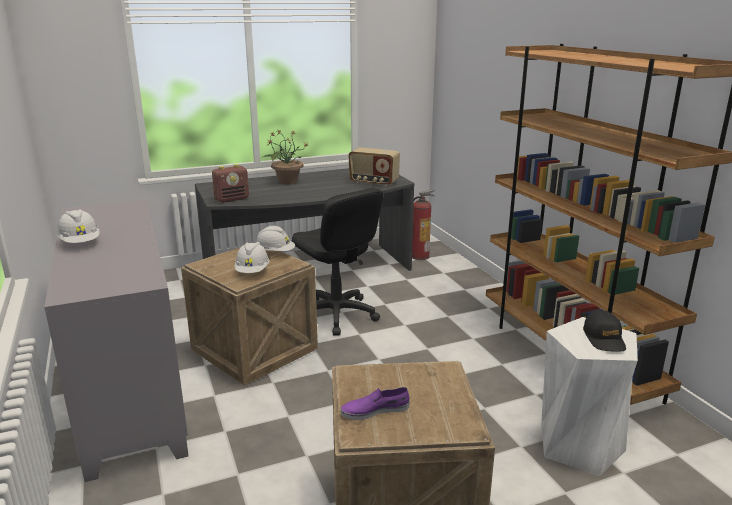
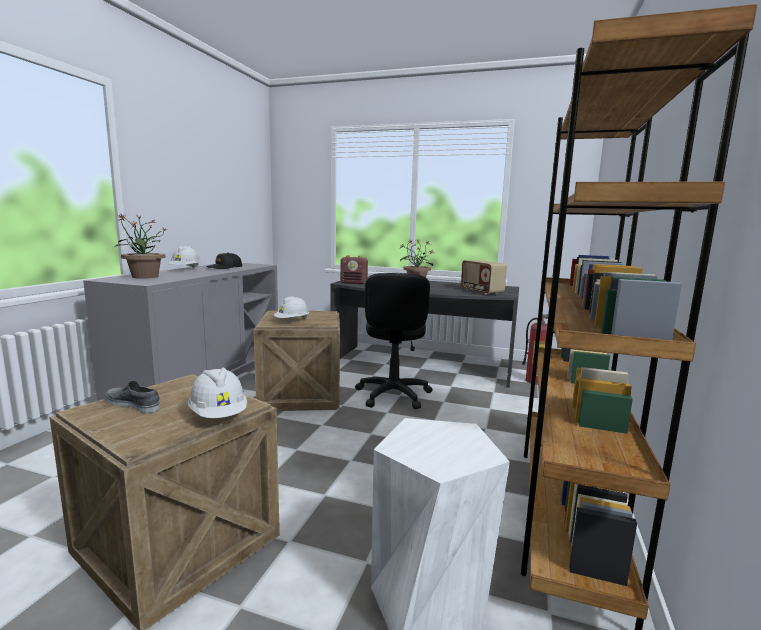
camera: 40 degrees right, 10 degrees down
(94, 274) = (144, 277): none -> potted plant
(275, 253) = (331, 317): white hard hat -> white hard hat (219, 415)
(375, 410) = (133, 404): purple shoe -> grey shoe
(604, 338) = (450, 448): black cap -> black cap (225, 267)

